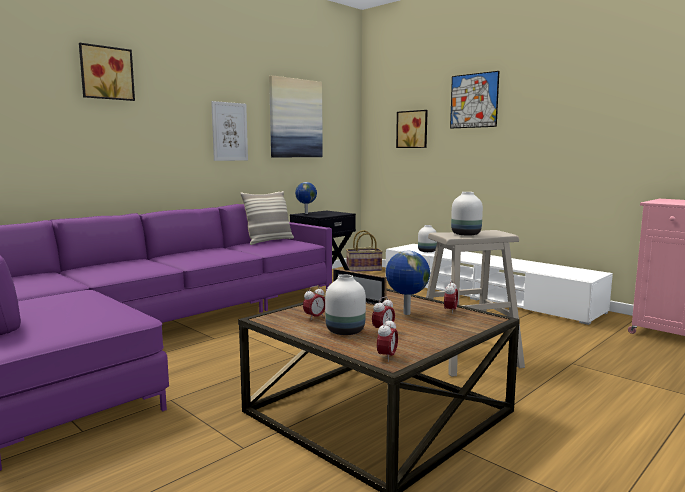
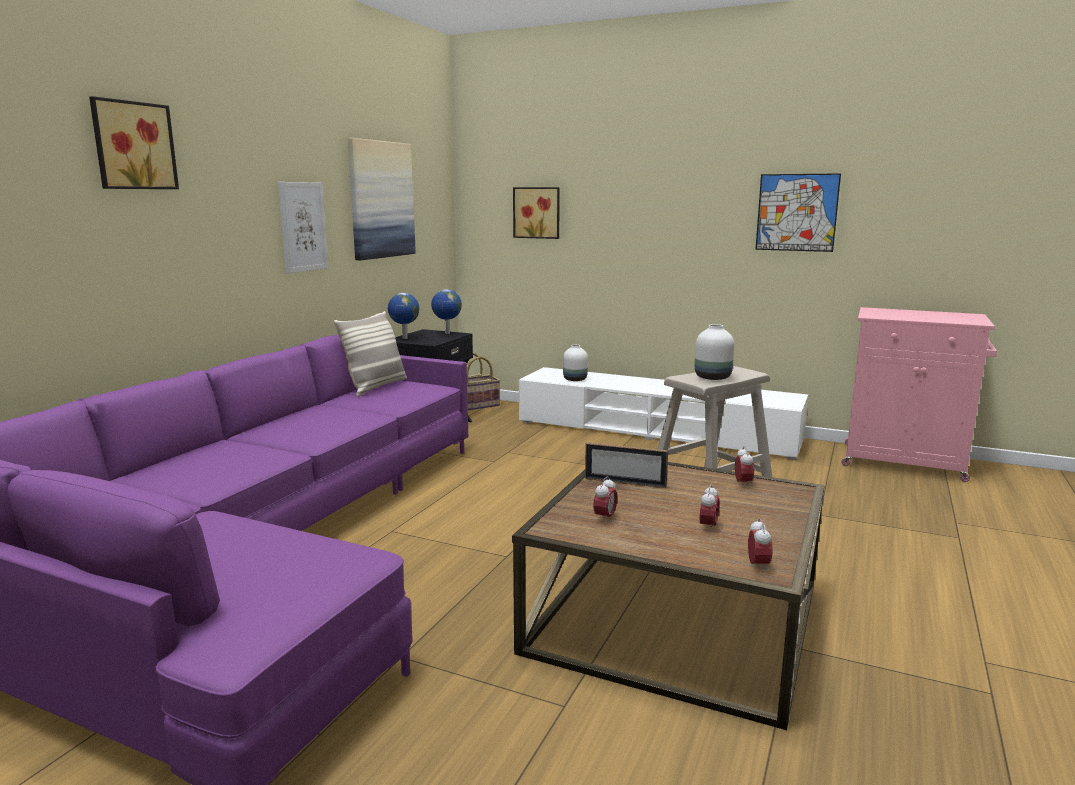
camera: 20 degrees left, 5 degrees up
(344, 331) = (665, 534): white vase -> none
(406, 313) = (700, 495): globe -> globe (447, 333)
(474, 100) = (627, 179): picture -> picture (796, 212)

